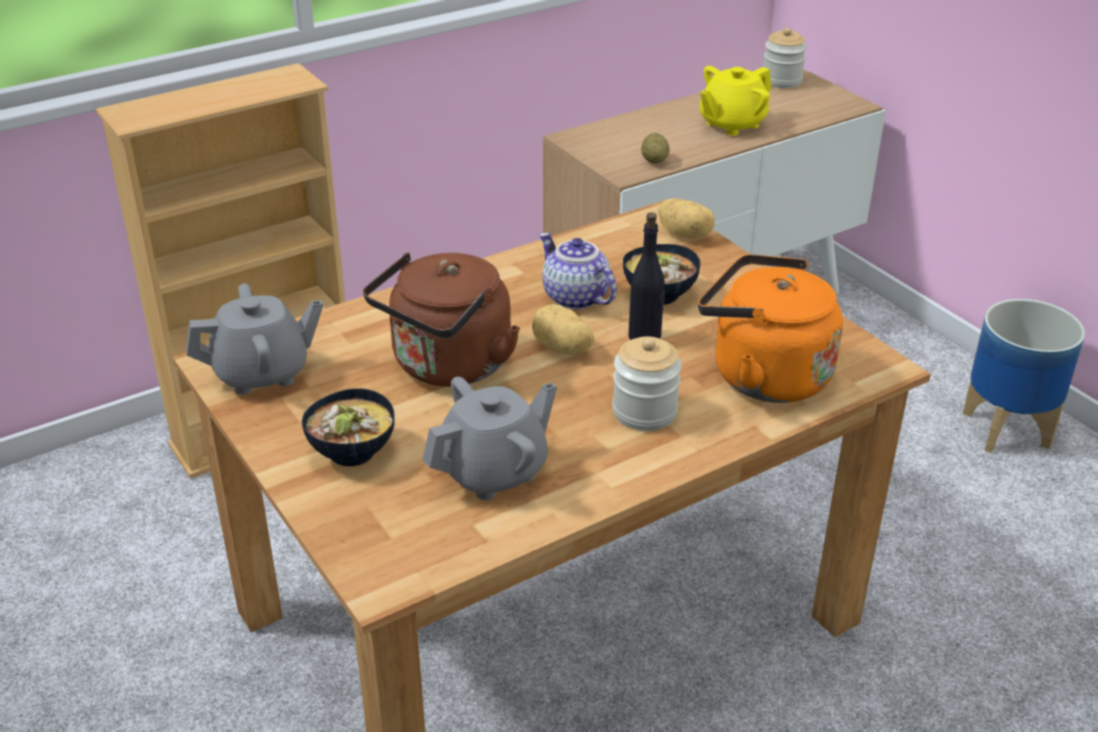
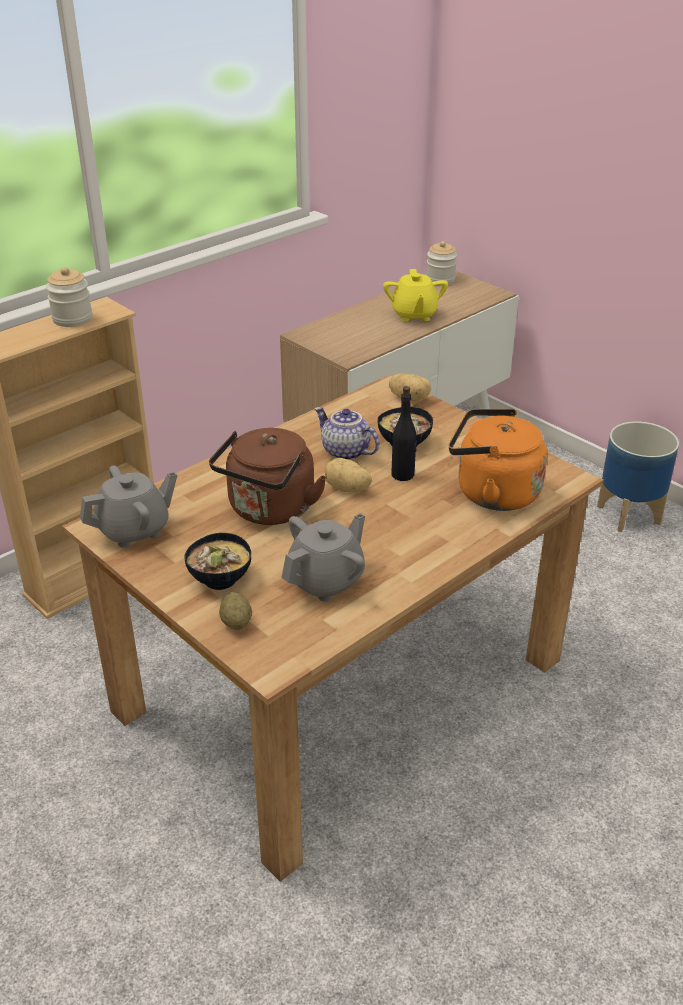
camera: 10 degrees left, 0 degrees up
(644, 412) = (418, 527): jar -> jar (72, 319)
(654, 160) = (366, 346): potato -> potato (236, 623)
(731, 124) = (414, 315): yellow teapot -> yellow teapot turned 45 degrees counterclockwise

